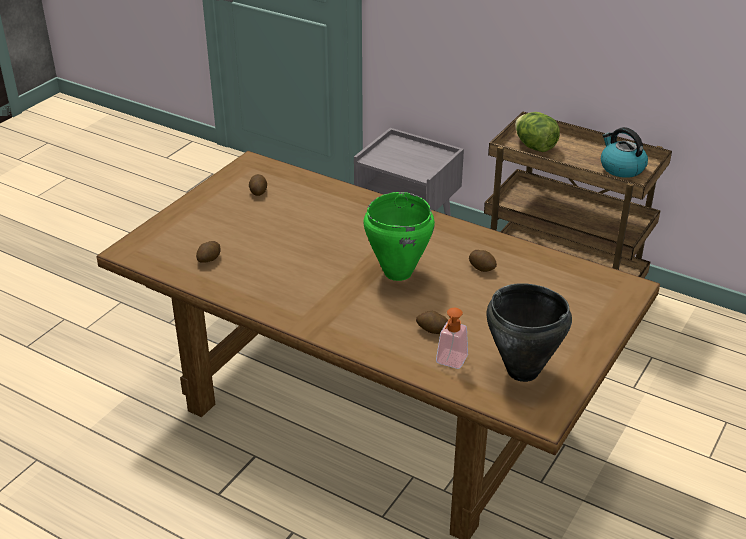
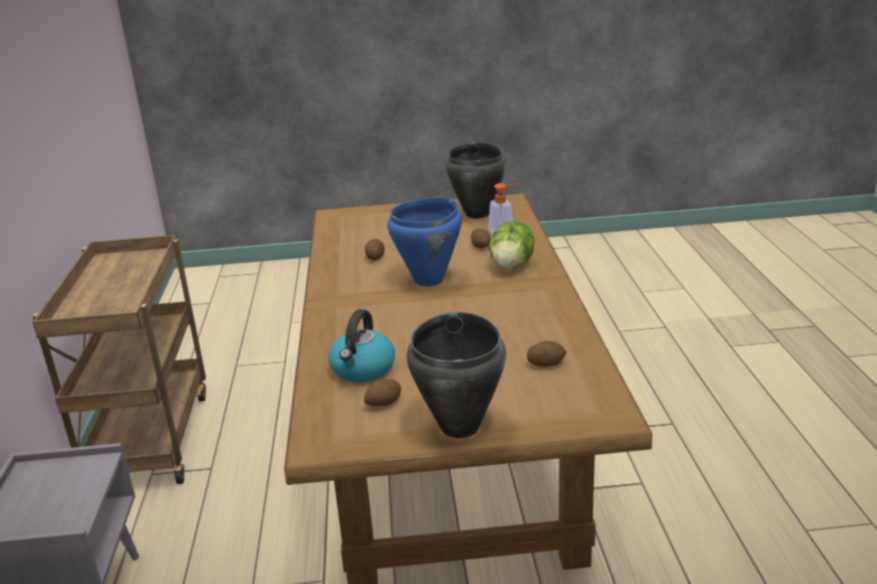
camera: 125 degrees left, 10 degrees down
(200, 204) = (460, 426): none -> black cooking pot
(397, 273) = (429, 280): green cooking pot -> blue cooking pot
(535, 146) = (105, 309): lettuce -> lettuce (511, 266)
(621, 168) = (125, 265): kettle -> kettle (363, 370)

